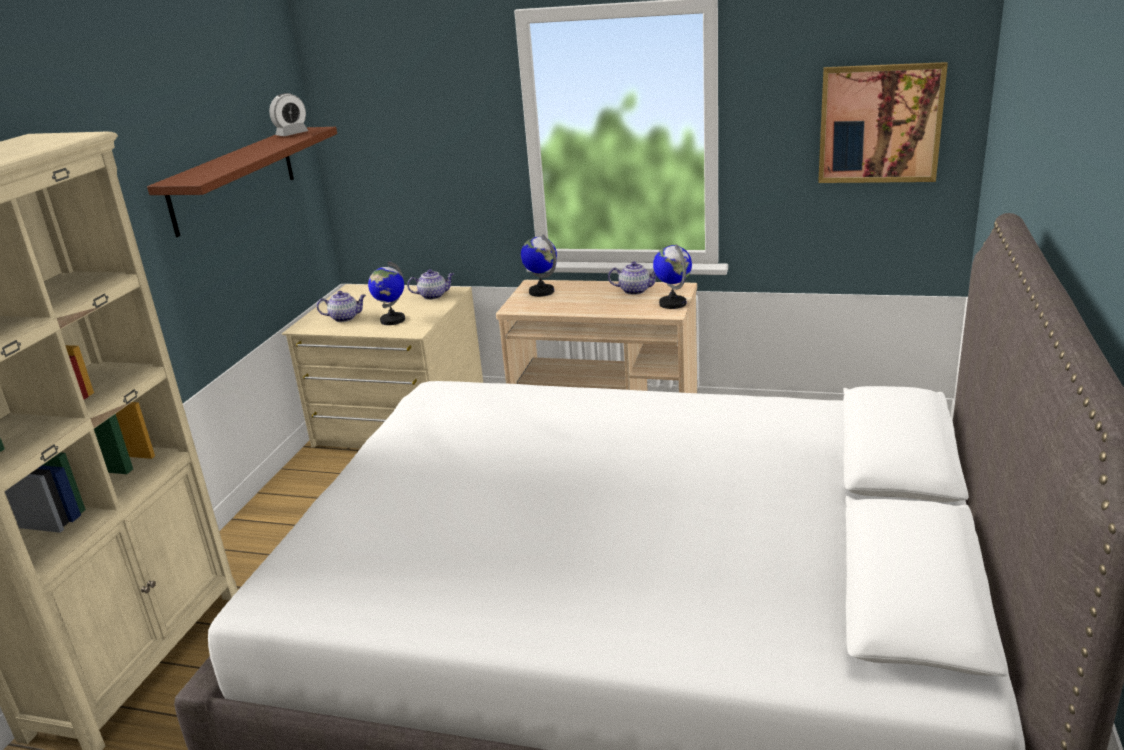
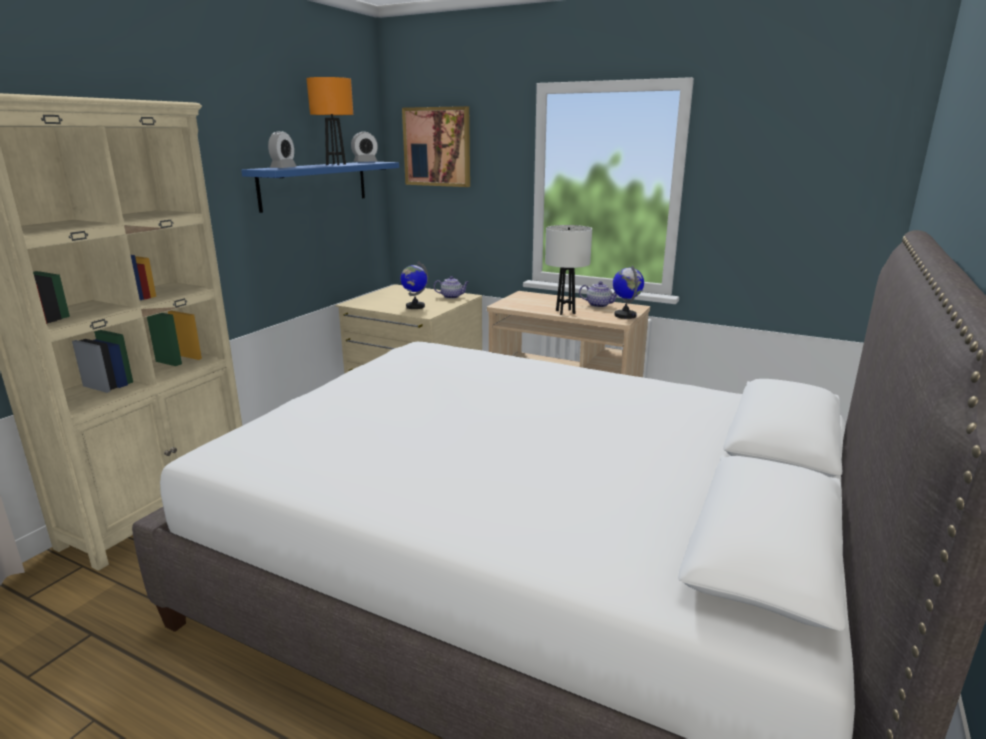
camera: 10 degrees right, 5 degrees down
(204, 176) = (283, 168): none -> alarm clock
(233, 179) = (315, 185): brown shelf -> blue shelf
(260, 149) = (335, 164): none -> orange table lamp
(345, 318) = (383, 302): teapot -> none
(541, 291) = (527, 298): globe -> none
(598, 308) = (565, 312): none -> white table lamp
(879, 124) = (818, 188): picture -> picture (437, 147)

